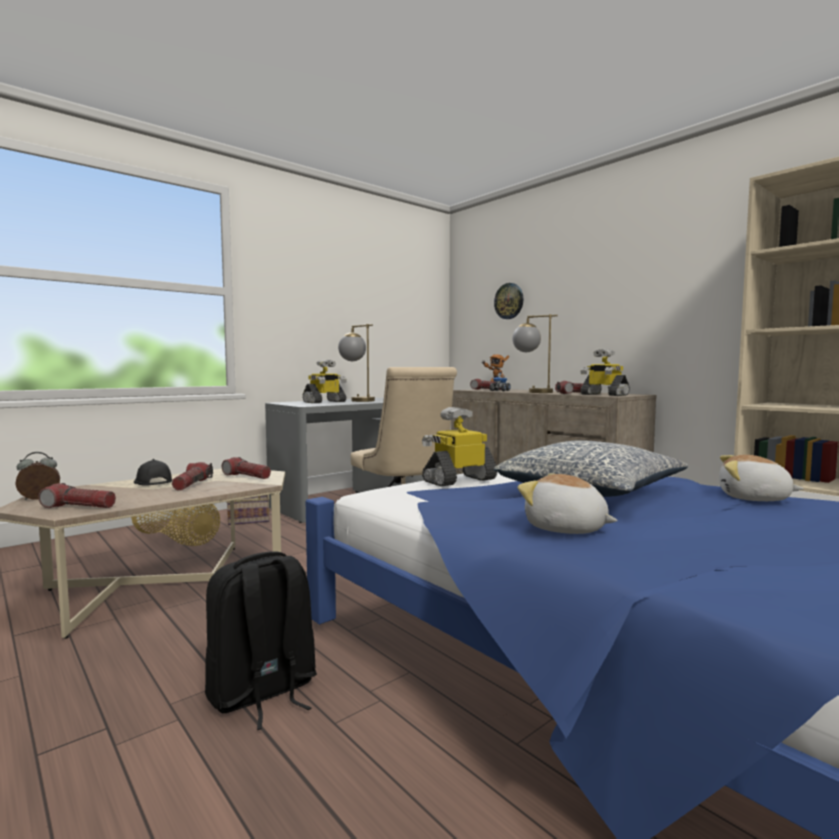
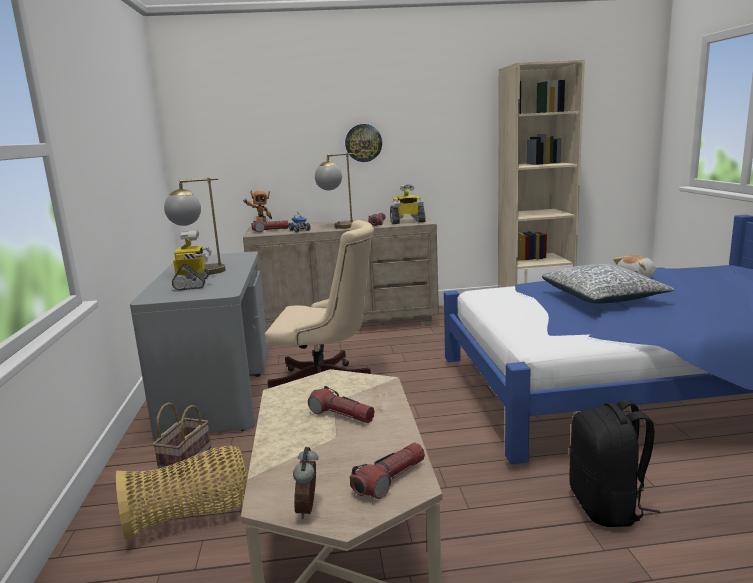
camera: 55 degrees left, 10 degrees up
(152, 482) = (298, 436): black cap -> none
(247, 476) = (335, 387): flashlight -> none
(459, 480) = (526, 317): toy robot -> none
(509, 301) = (257, 132): wall clock -> wall clock (363, 143)
(565, 529) = (682, 319): plush toy -> none

